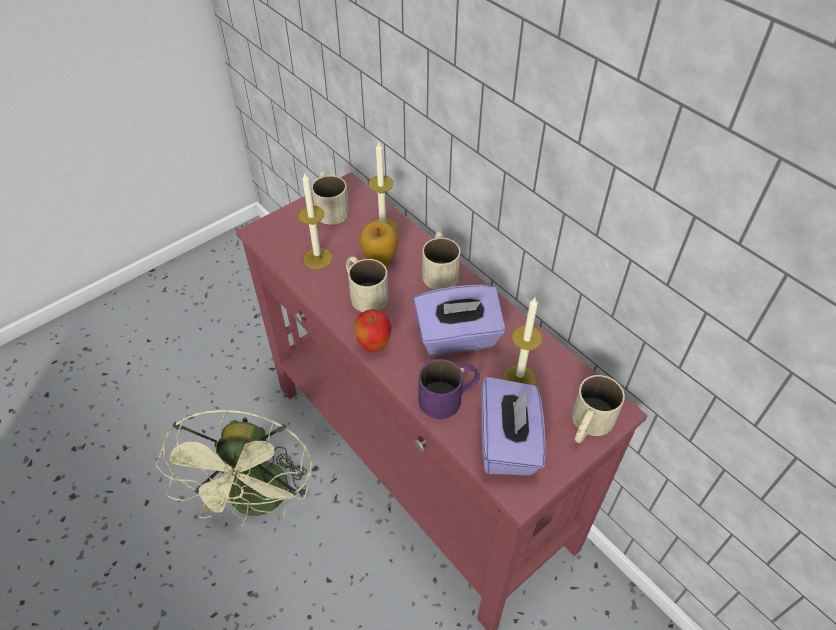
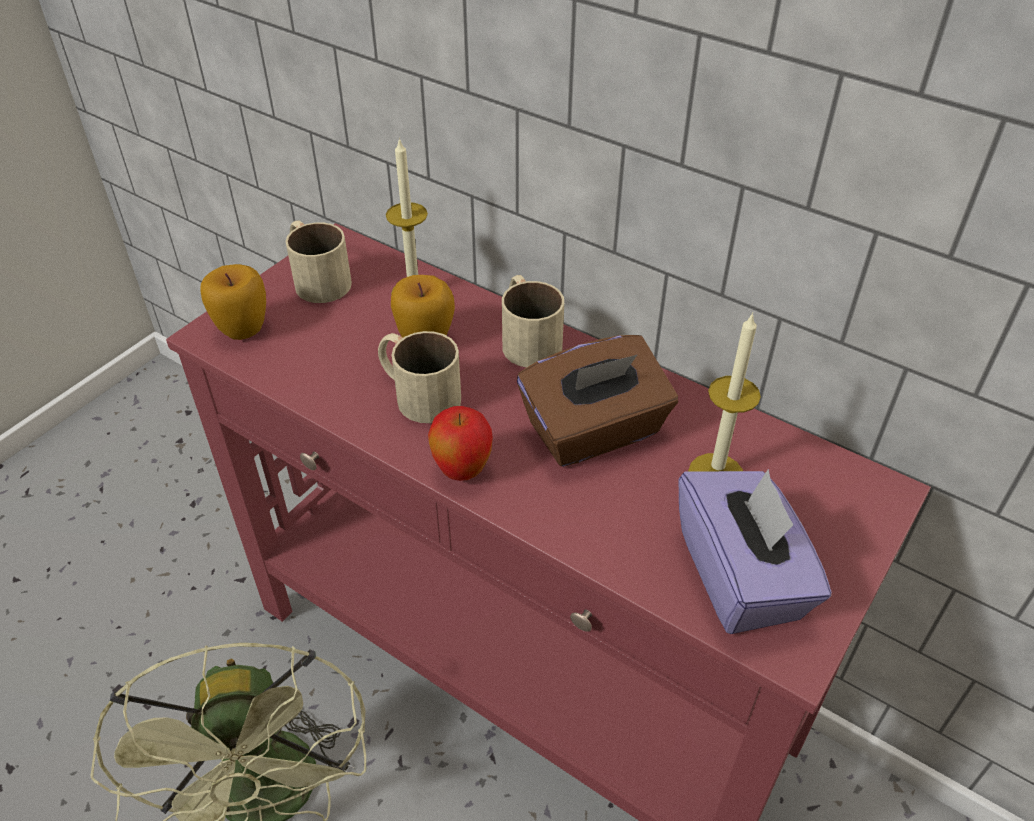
camera: 15 degrees left, 5 degrees down
(279, 233) = (243, 329): none -> apple
(318, 258) = (321, 356): candle -> none
(449, 397) = (617, 525): purple mug -> none
(458, 337) = (595, 432): purple tissue box -> brown tissue box
(588, 425) = (851, 521): beige mug -> none

